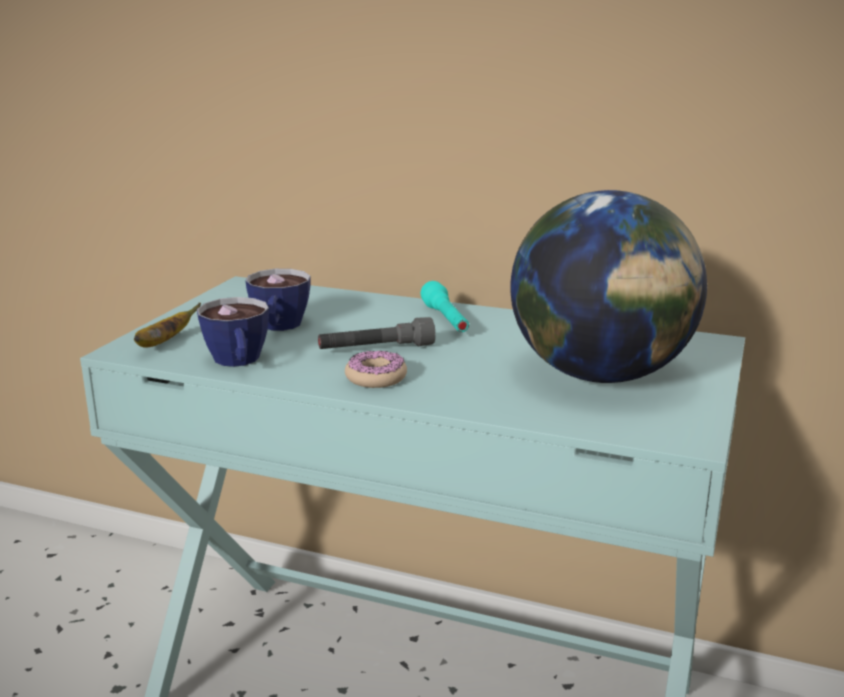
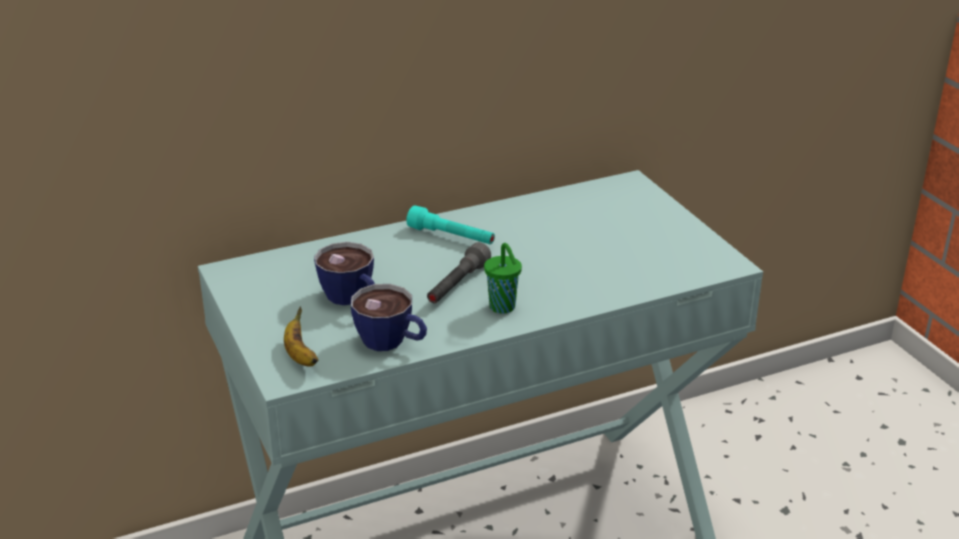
camera: 45 degrees left, 10 degrees up
(376, 378) = (503, 308): donut -> green cup
(601, 375) = (618, 239): globe -> none

